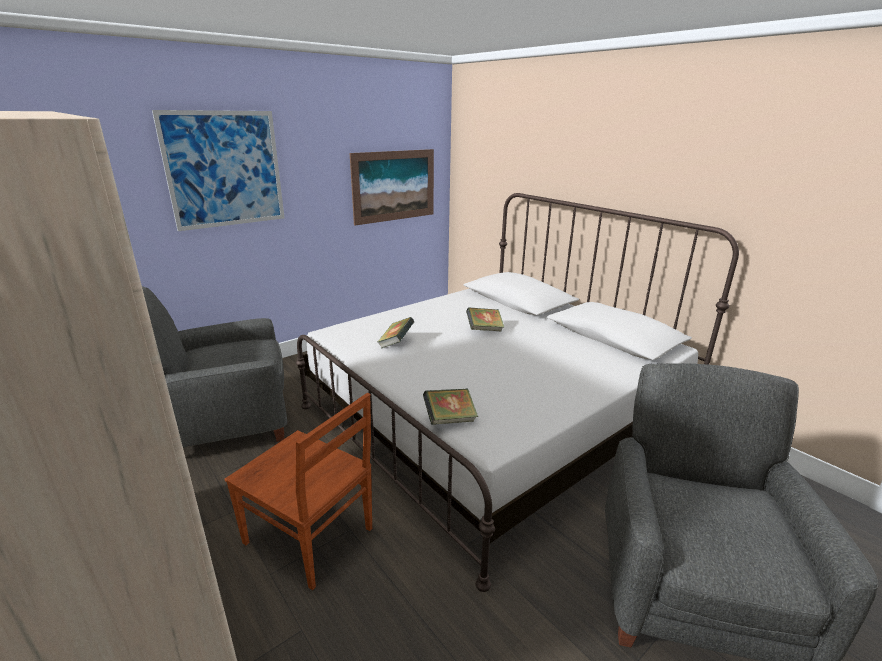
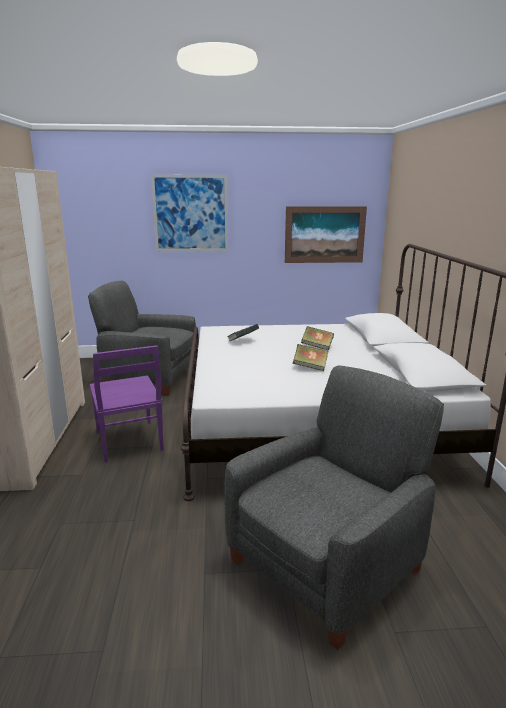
camera: 35 degrees right, 5 degrees down
(310, 537) = (129, 442): brown chair -> purple chair
(450, 419) = (209, 381): book -> book (310, 367)

